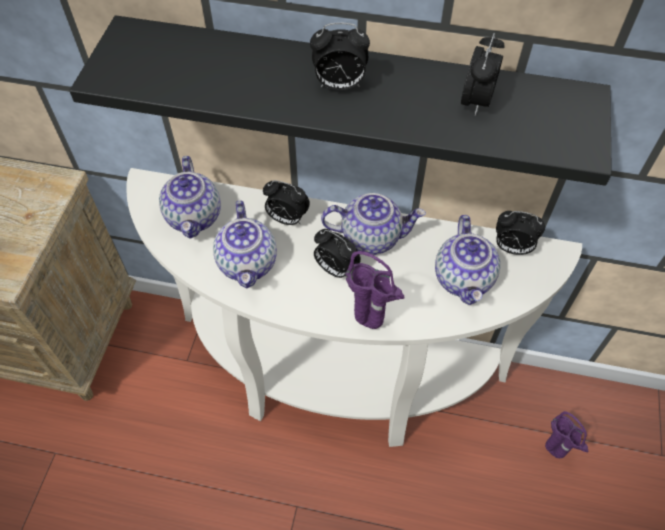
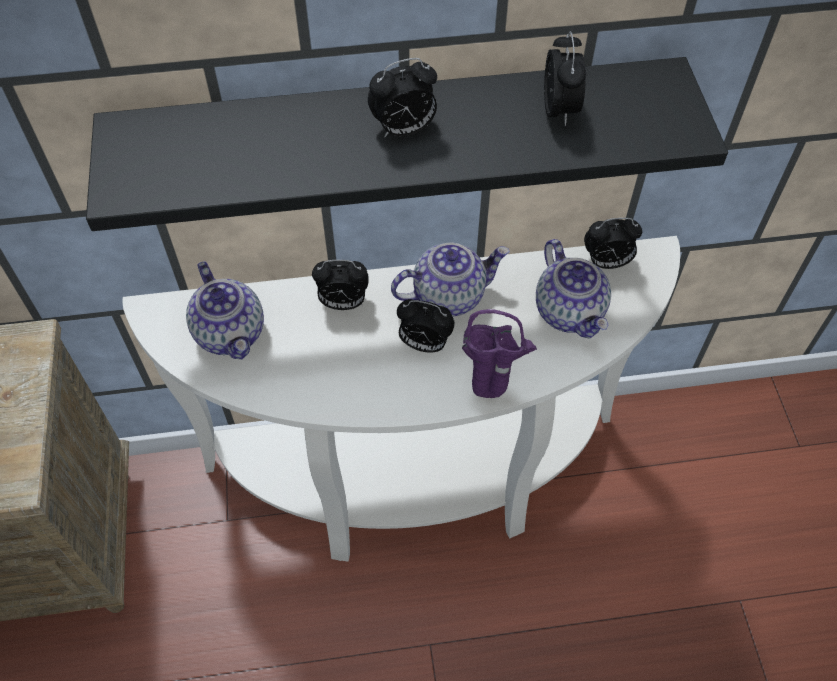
camera: 20 degrees left, 0 degrees up
(248, 263) = (321, 368): teapot -> none
(554, 454) = (690, 484): purple vase -> none

